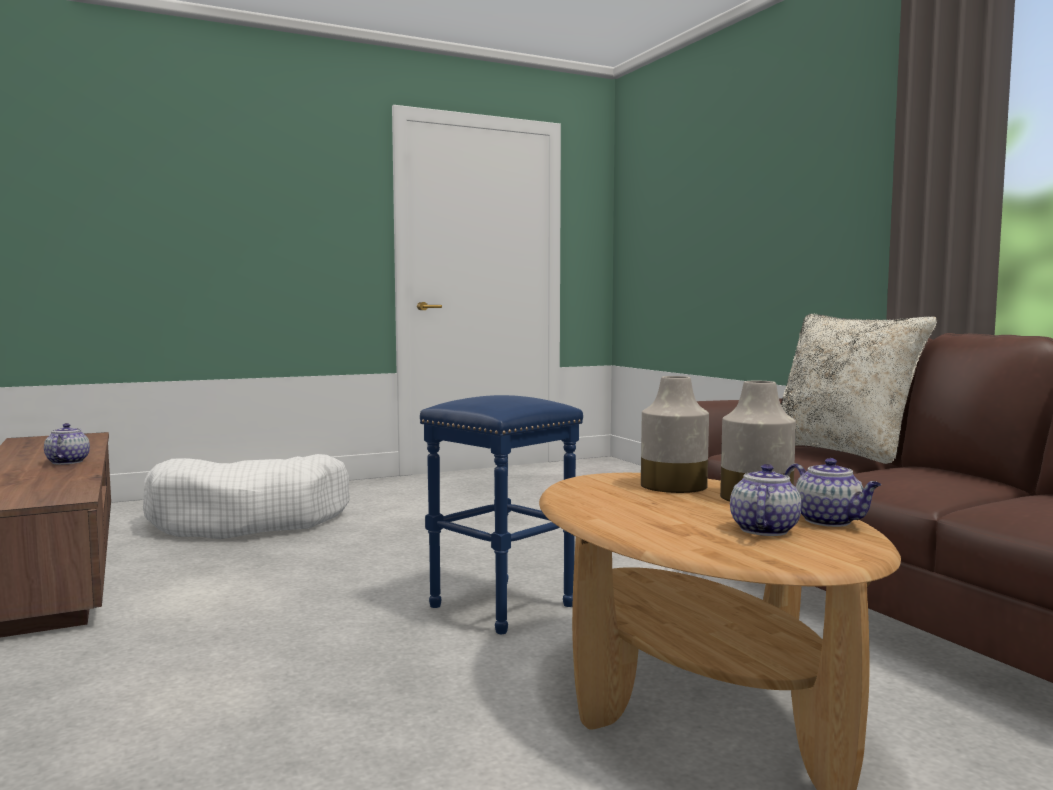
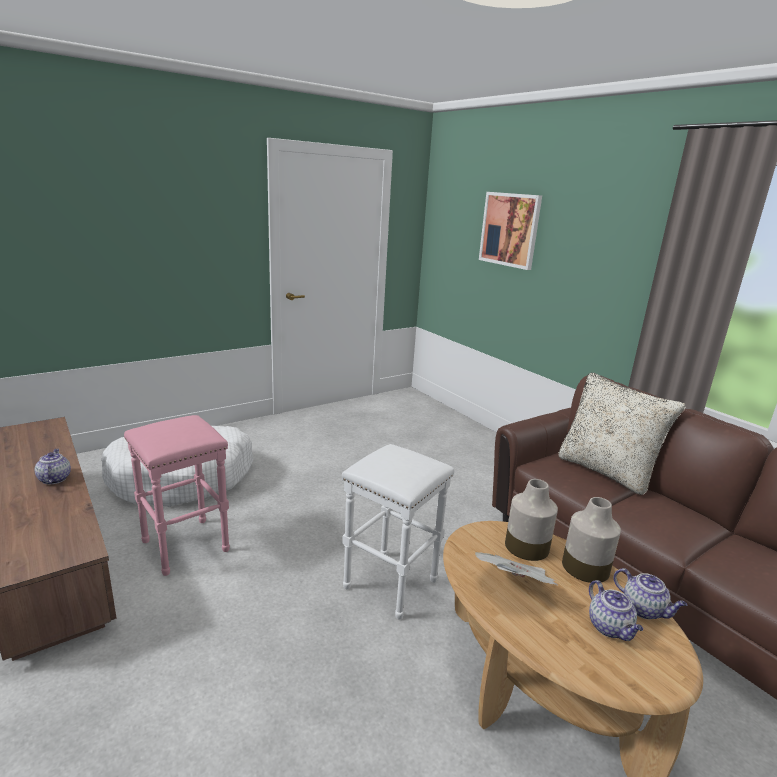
camera: 10 degrees left, 15 degrees up
(223, 568) = (183, 545): none -> pink stool
(502, 604) = (390, 582): blue stool -> white stool
(634, 504) = (515, 585): none -> newspaper
(714, 192) = (510, 229): none -> picture
(763, 529) = (610, 628): teapot -> teapot turned 150 degrees clockwise

